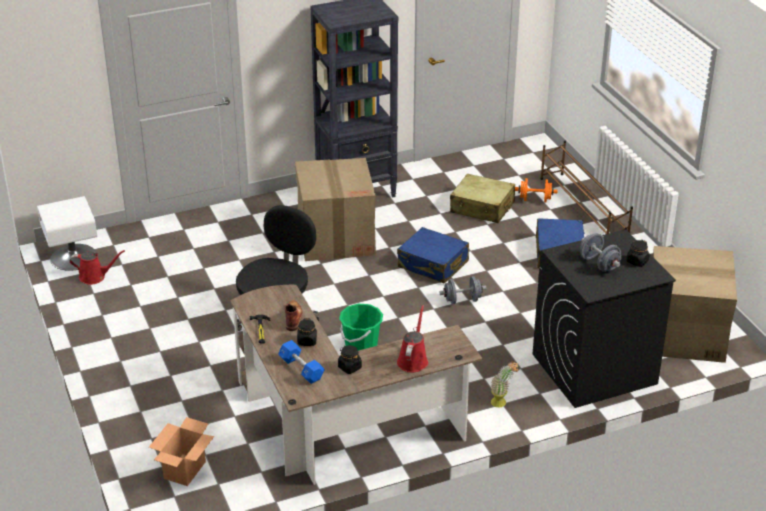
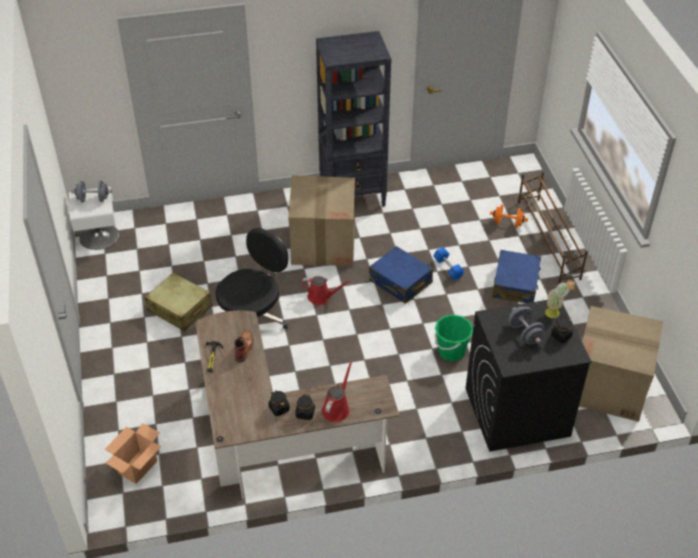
camera: 10 degrees right, 10 degrees up
(95, 277) = (111, 259): red watering can -> red watering can (321, 297)
(301, 369) = (236, 404): blue dumbbell -> blue dumbbell (448, 268)
(307, 341) = (249, 374): black jar -> black jar (305, 413)
(361, 348) = (317, 361): green bucket -> green bucket (451, 351)
(462, 300) = (417, 323): grey dumbbell -> grey dumbbell (93, 199)
(482, 207) = (458, 227): beige suitcase -> beige suitcase (180, 309)
(502, 403) = (426, 437): potted plant -> potted plant (556, 314)

